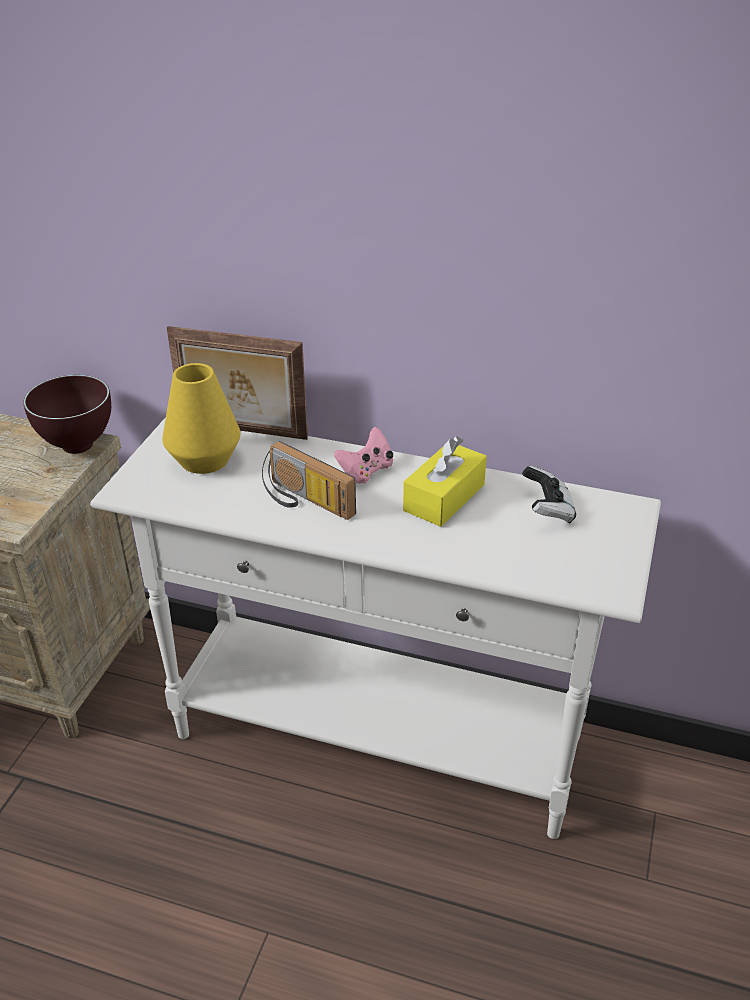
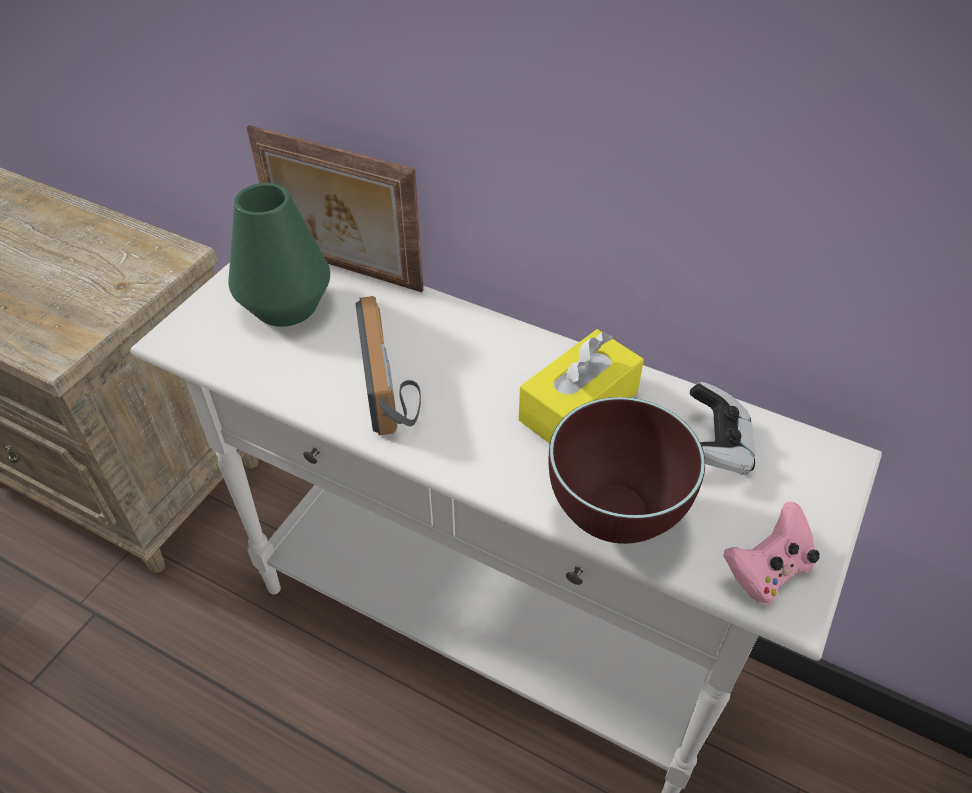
camera: 10 degrees right, 10 degrees up
(80, 445) = (165, 256): brown bowl -> brown bowl (617, 516)
(205, 460) = (286, 306): yellow vase -> green vase
(304, 501) = (392, 386): radio -> radio turned 150 degrees counterclockwise
(366, 471) = (485, 350): pink game controller -> pink game controller (767, 571)

